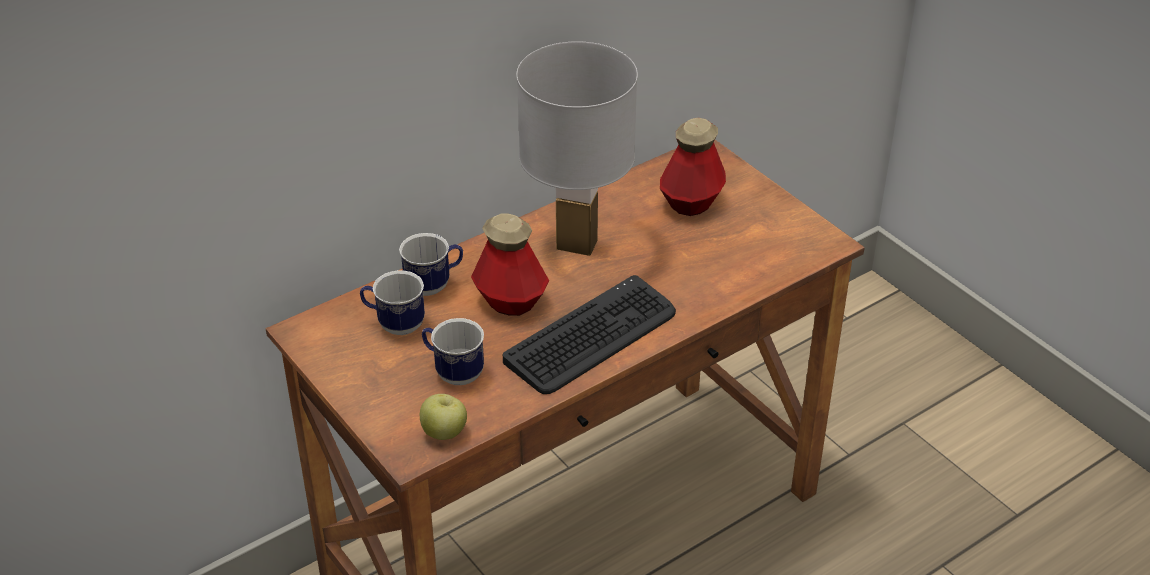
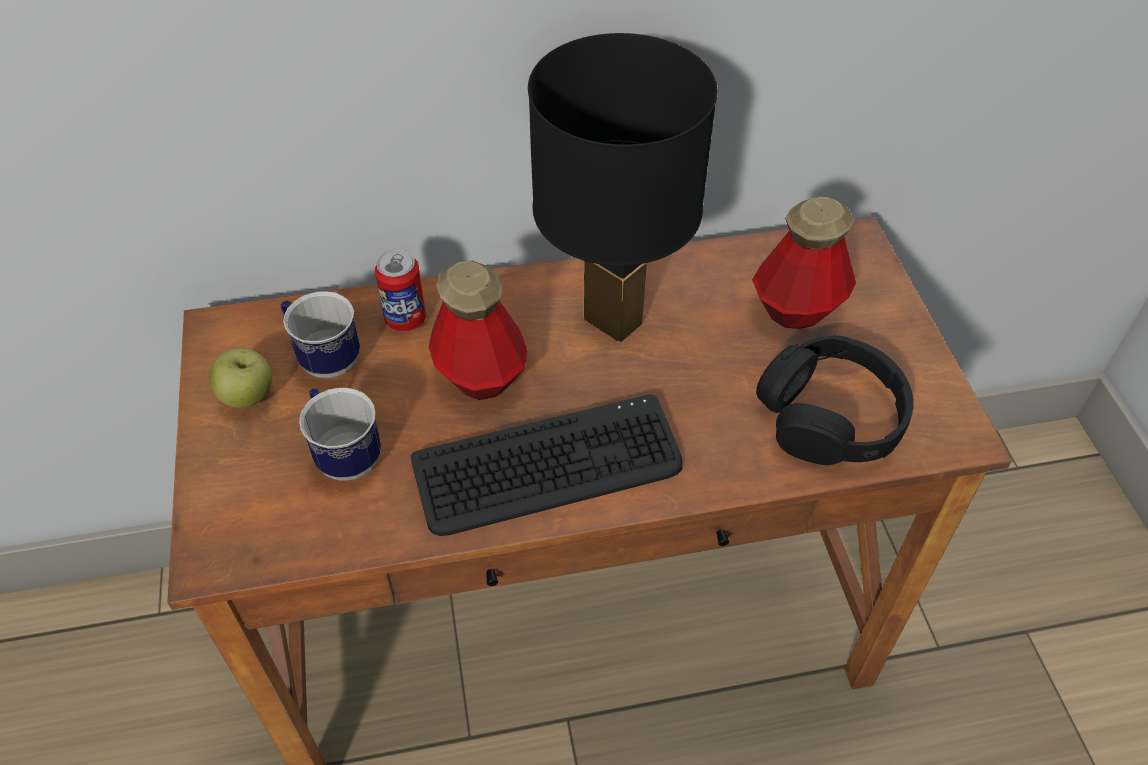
camera: 25 degrees right, 10 degrees up
(434, 285) = (405, 319): mug -> can
(444, 433) = (273, 543): apple -> apple (248, 397)
(575, 245) = (610, 321): white table lamp -> black table lamp
(747, 256) = (830, 416): none -> black headphones

